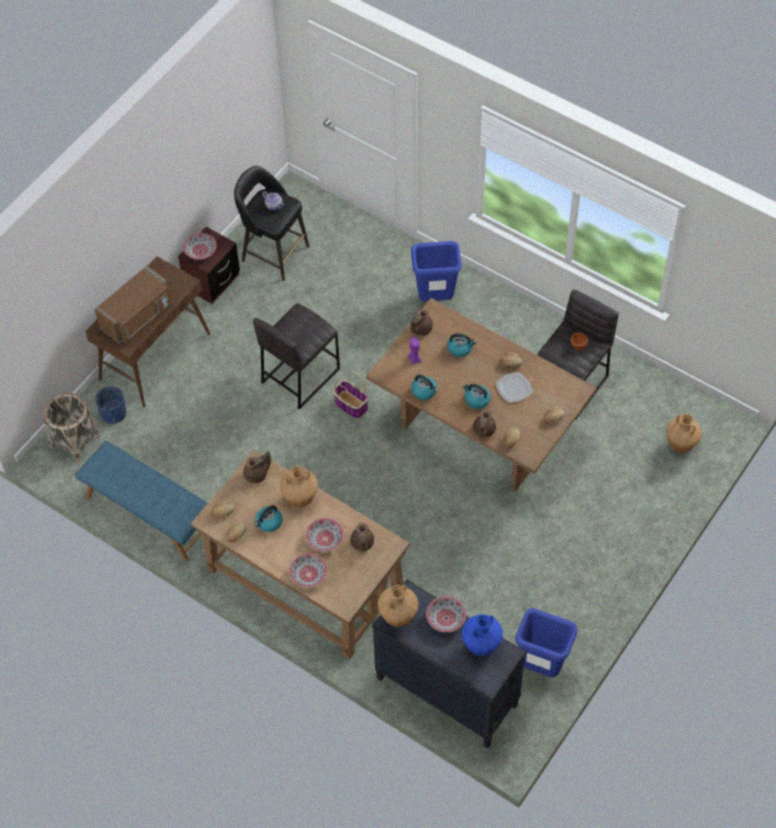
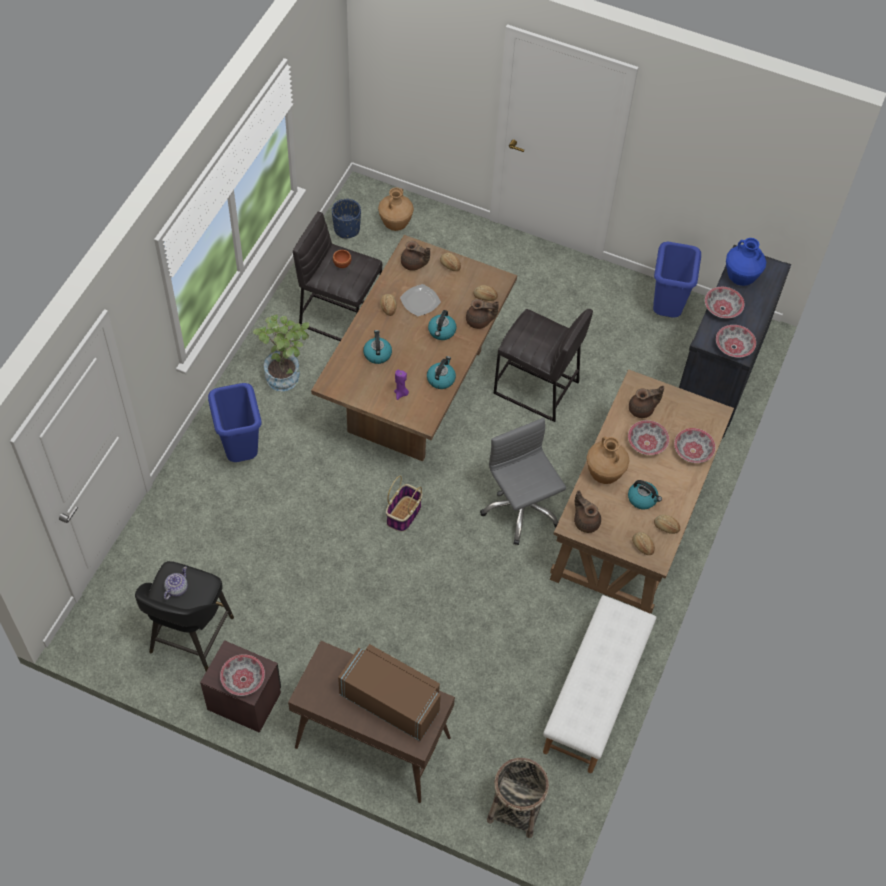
camera: 105 degrees left, 0 degrees up
(114, 413) = (466, 771): blue planter -> blue planter (346, 229)
(148, 514) = (595, 696): blue bench -> white bench
(299, 376) = (373, 573): grey stool -> grey stool (536, 388)
(336, 493) = (521, 509): none -> grey office chair
(398, 617) = (734, 347): brown vase -> bowl
(420, 329) = (357, 394): brown teapot -> brown teapot (414, 264)
(512, 337) = (286, 374): none -> potted plant

